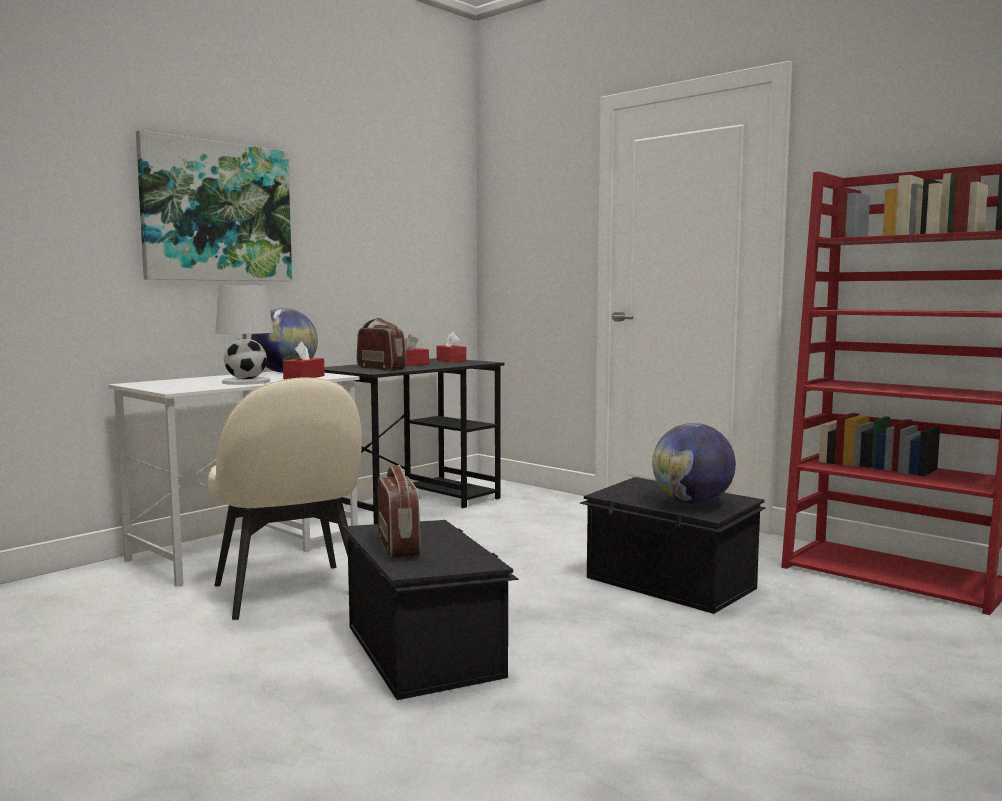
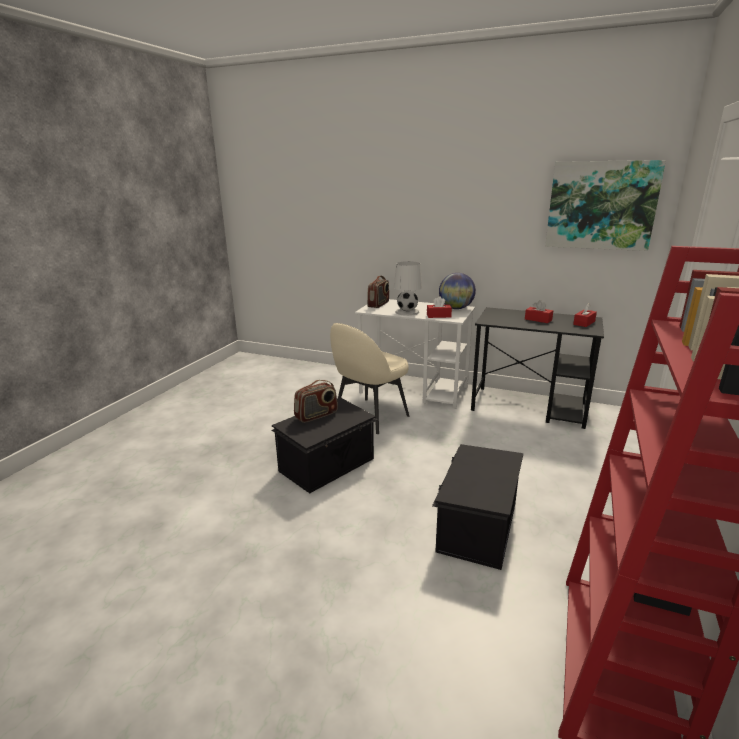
camera: 70 degrees right, 15 degrees up
(217, 212) = (439, 215): picture -> picture (601, 205)
(381, 368) = (504, 319): radio -> radio (378, 304)
(692, 503) = (470, 484): globe -> none

